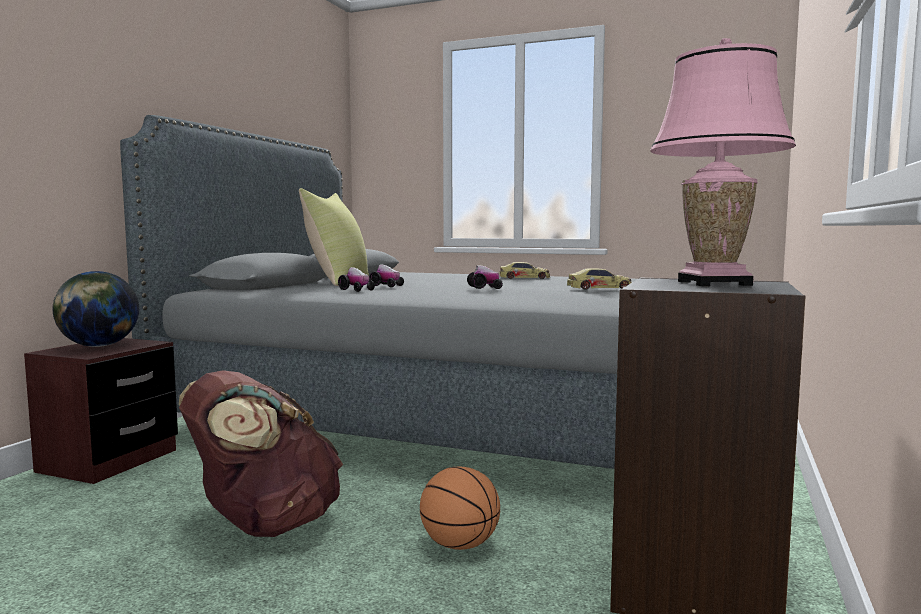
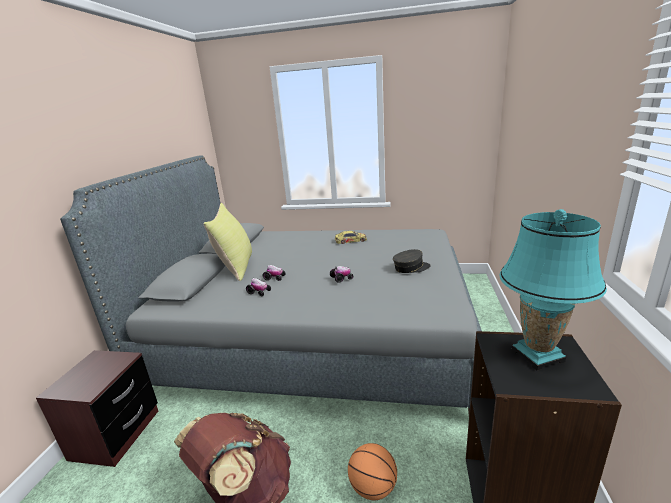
camera: 10 degrees left, 15 degrees up
(98, 346) = (89, 372): globe -> none
(599, 288) = (411, 268): toy car -> grey cap
(713, 283) = (537, 355): pink table lamp -> turquoise table lamp

